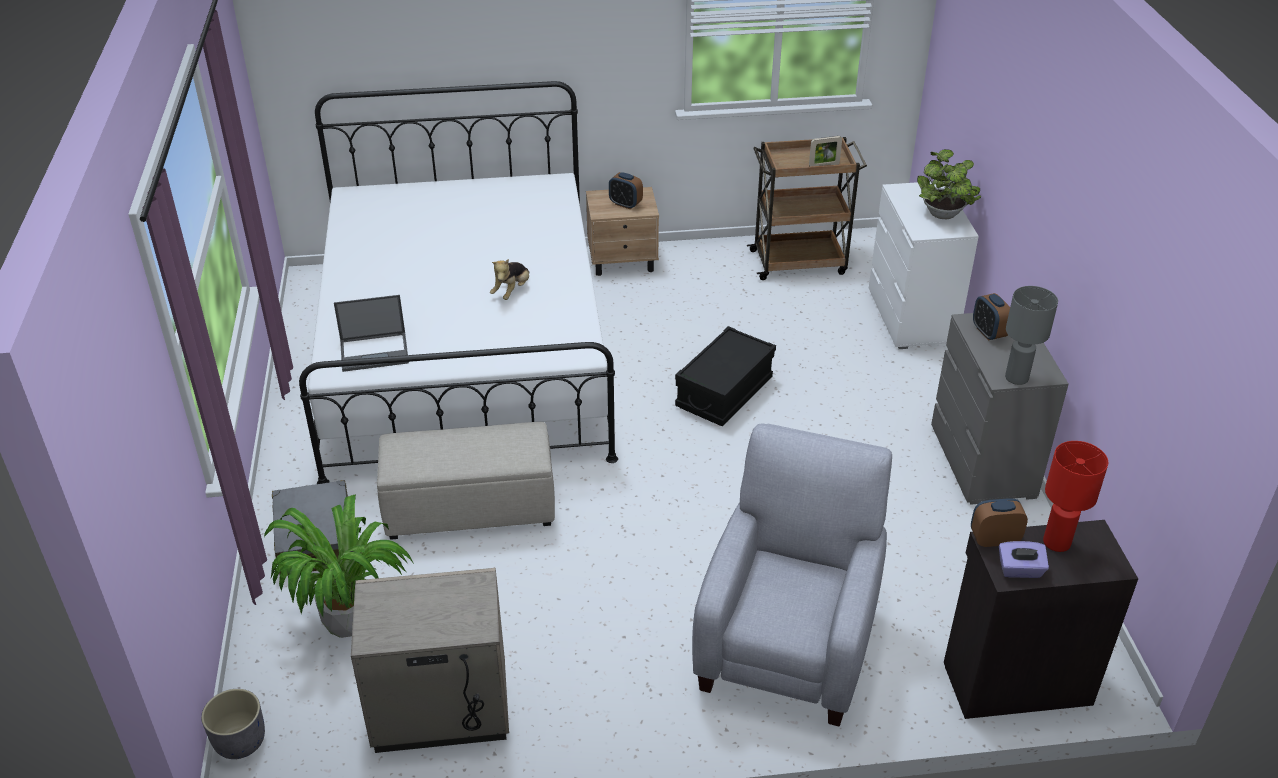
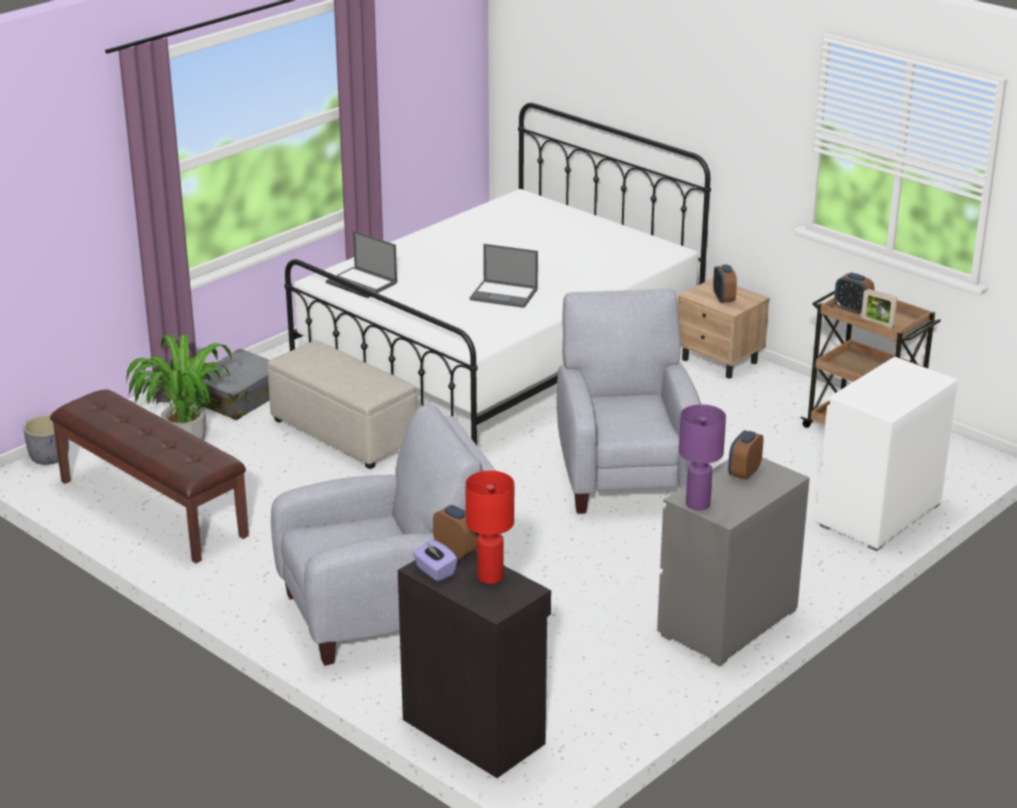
camera: 50 degrees right, 10 degrees down
(440, 710) = (151, 508): beige nightstand -> brown bench
(512, 291) = (504, 294): plush toy -> laptop
(724, 393) = (625, 472): black storage box -> grey armchair
(788, 162) = (852, 309): none -> alarm clock
(944, 216) = (894, 398): potted plant -> none
(1016, 378) = (697, 504): grey table lamp -> purple table lamp

